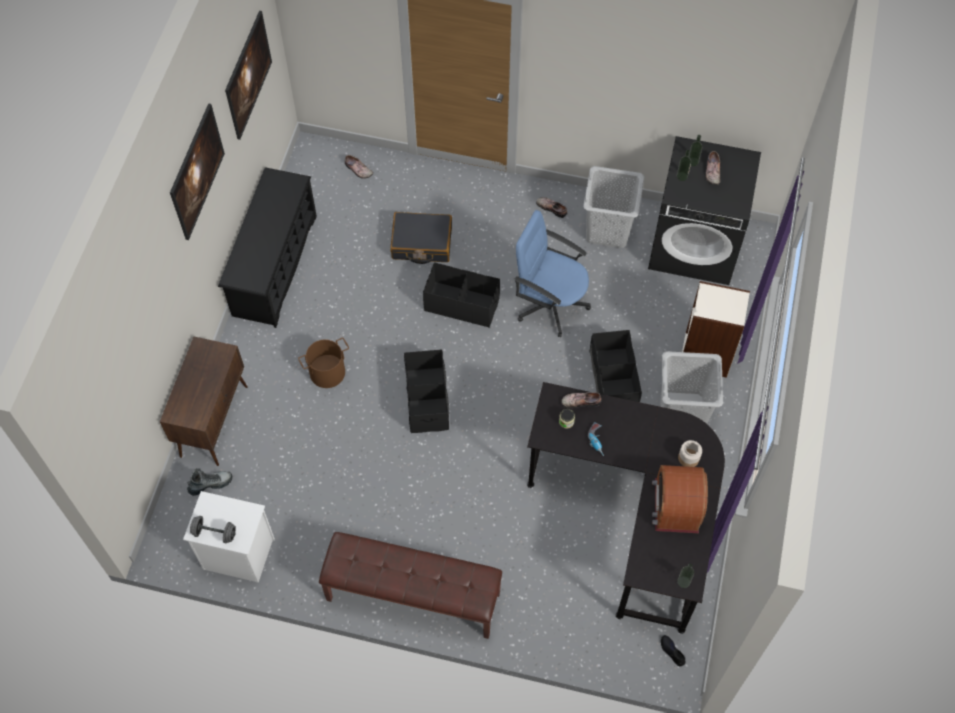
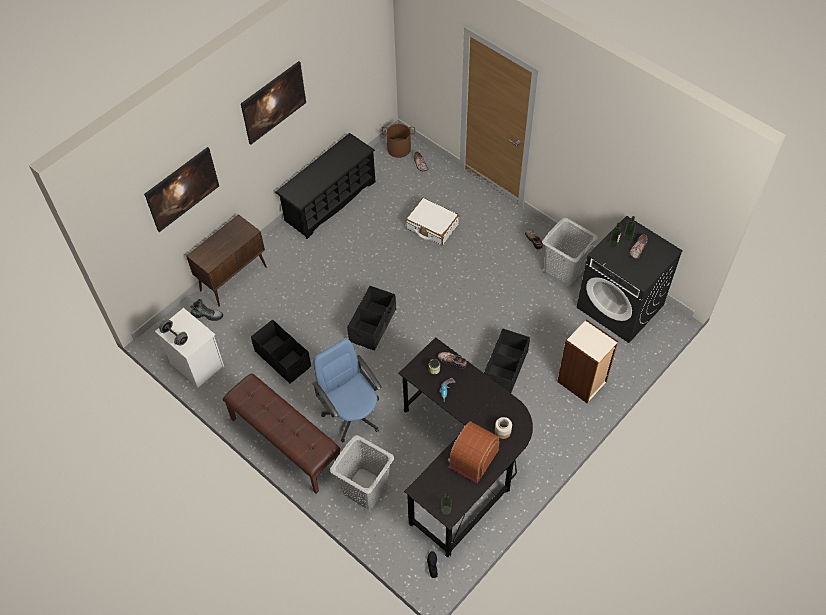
camera: 30 degrees right, 5 degrees down
(251, 87) = (349, 70): picture -> picture (185, 198)
(327, 372) = (321, 280): brown bucket -> brown bucket (399, 149)
(421, 243) = (432, 226): black suitcase -> white suitcase
(462, 304) = (434, 275): black storage box -> black storage box (283, 358)
(550, 304) = (493, 301): blue office chair -> blue office chair (352, 414)
(682, 412) = (541, 412): grey laundry basket -> grey laundry basket (365, 488)

